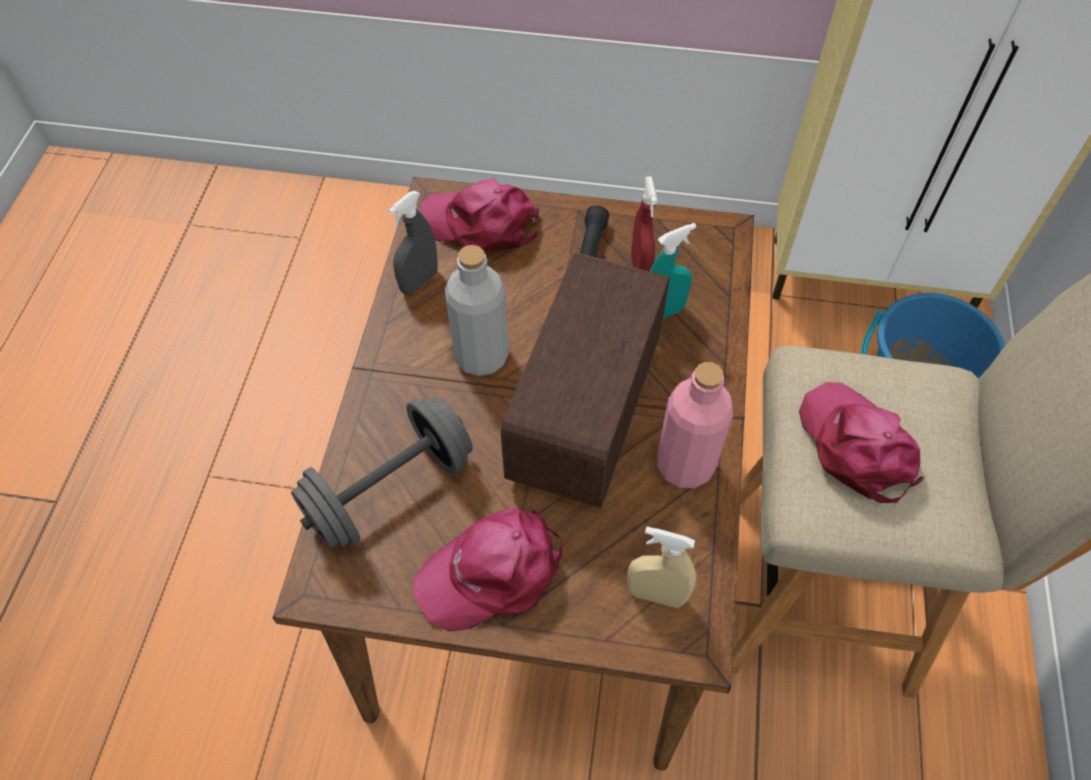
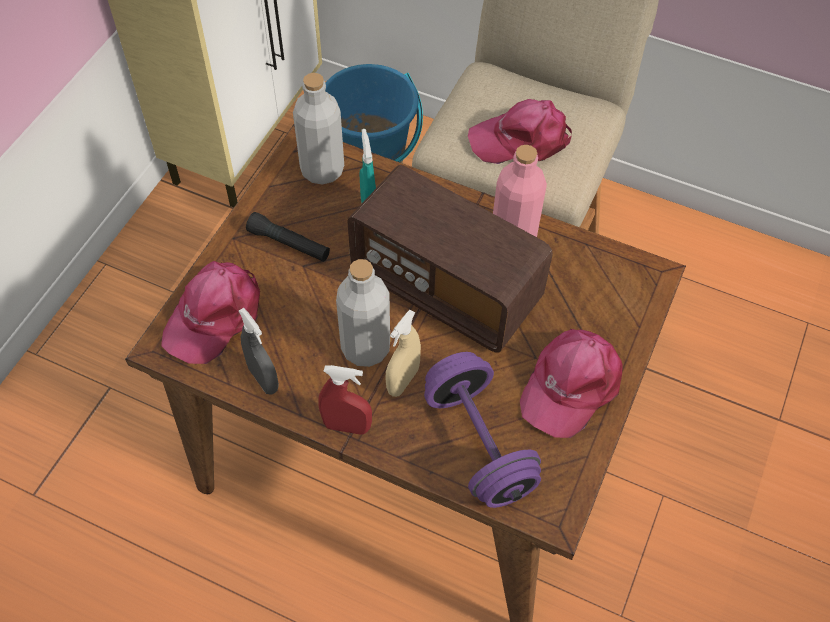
camera: 75 degrees left, 0 degrees up
(390, 490) = (478, 444): grey dumbbell -> purple dumbbell
(493, 572) = (570, 385): pink cap -> pink cap turned 45 degrees clockwise
(640, 269) = (318, 213): red spray bottle -> red spray bottle (347, 426)
(656, 595) = (612, 286): beige spray bottle -> beige spray bottle (403, 381)
(701, 256) = (322, 170): none -> grey bottle

